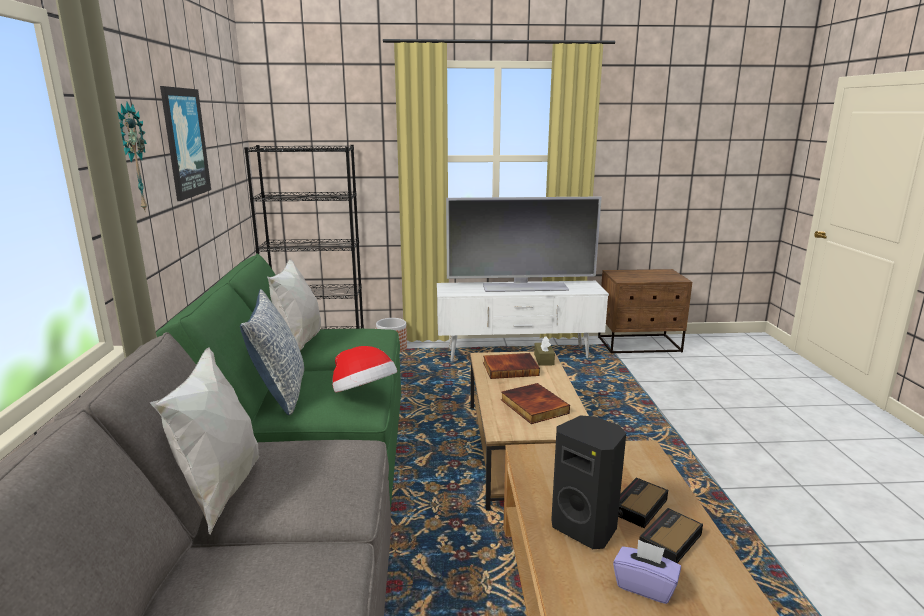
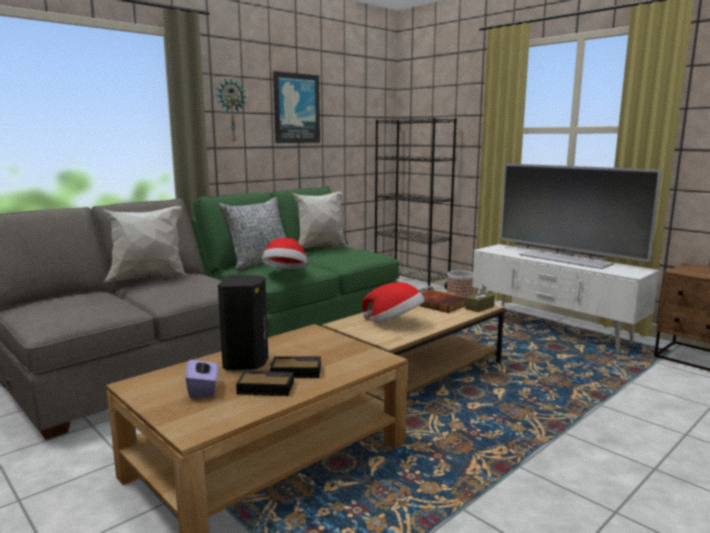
camera: 50 degrees right, 5 degrees down
(533, 406) = (394, 322): book -> hat

